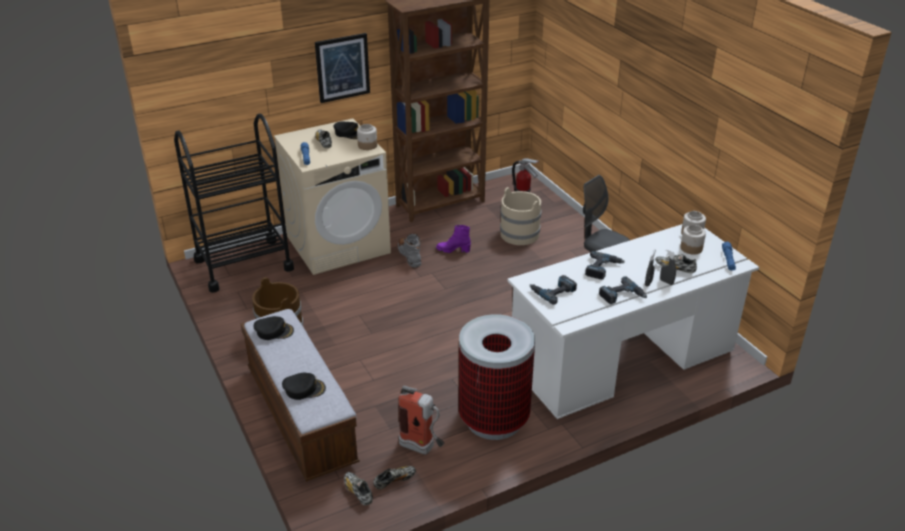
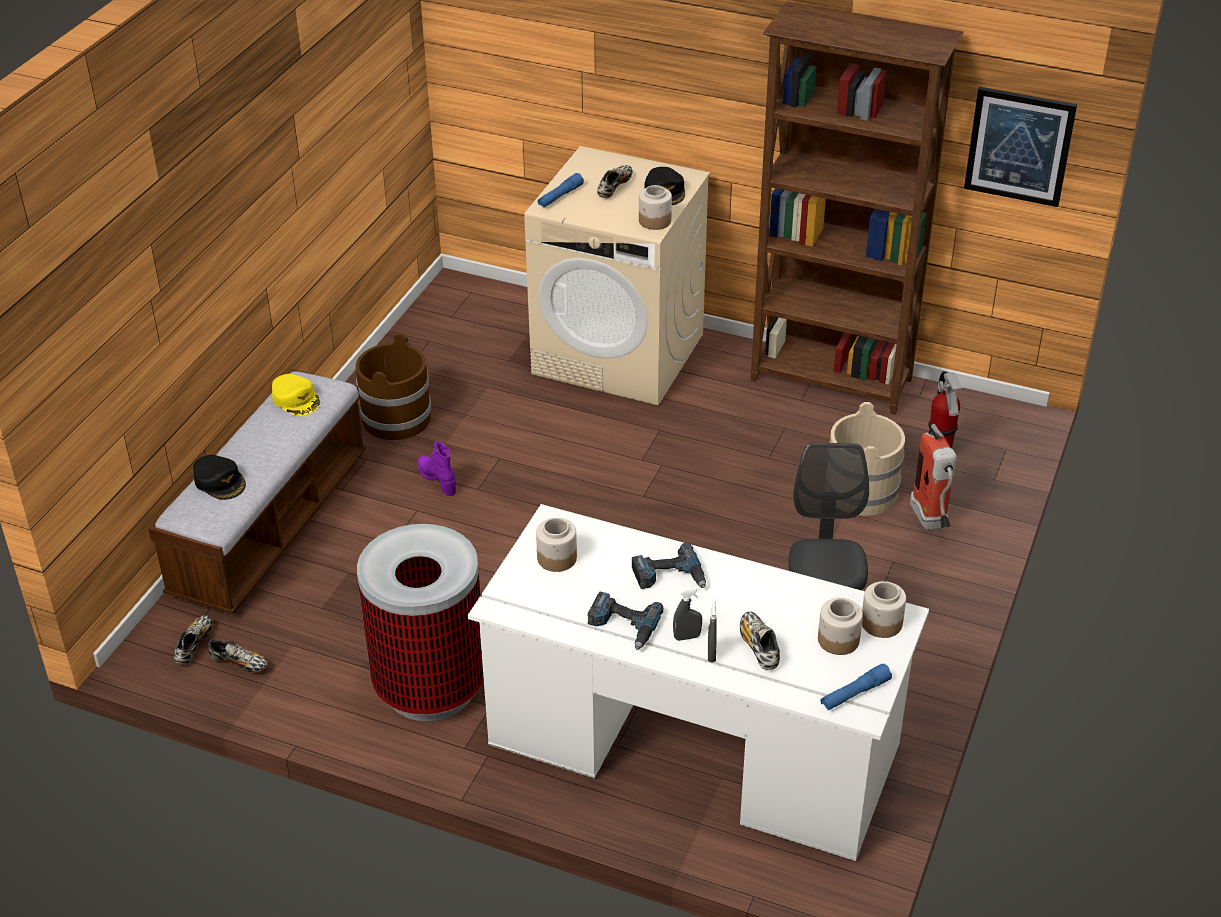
camera: 50 degrees right, 5 degrees up
(244, 264) = (484, 312): black cart -> none
(274, 331) = (296, 399): black cap -> yellow cap
(342, 67) = (705, 85): picture -> picture (1019, 146)
(410, 256) = (673, 425): grey boot -> none
(422, 448) = (315, 655): fire extinguisher -> fire extinguisher (931, 523)
(453, 250) = (738, 453): purple boot -> purple boot (438, 479)
(553, 291) = (557, 558): power drill -> jar

